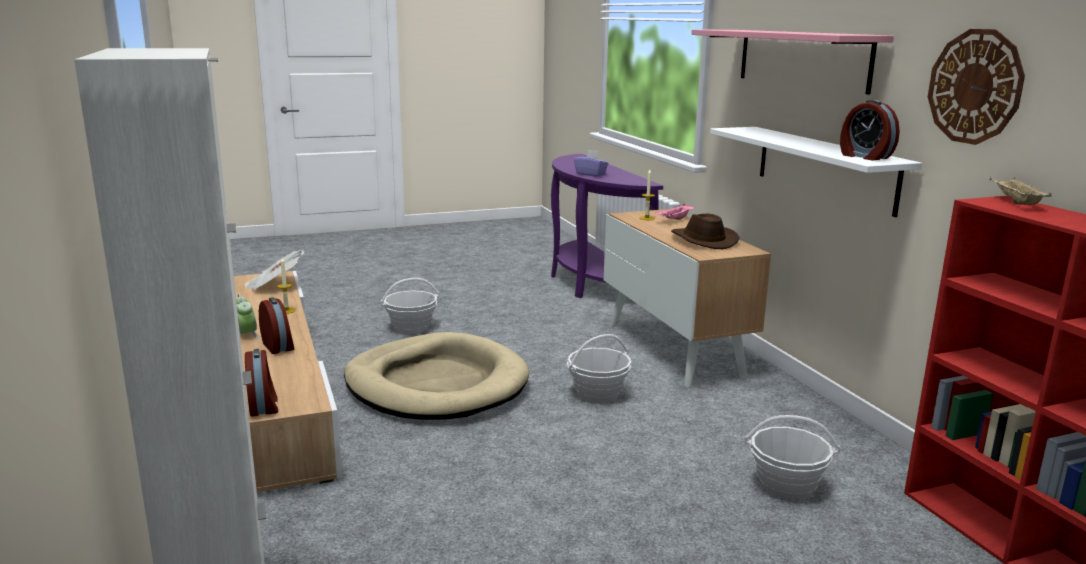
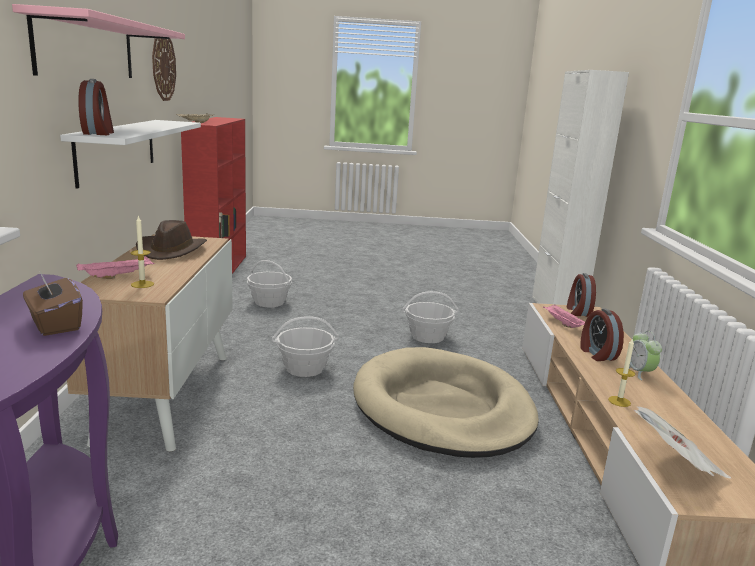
camera: 160 degrees left, 0 degrees up
(299, 379) = (562, 323): none -> pink tray
(411, 327) = (451, 519): basket -> basket (428, 336)
(590, 174) = (54, 324): purple tissue box -> brown tissue box
(864, 157) = (169, 122): alarm clock -> alarm clock (99, 133)

